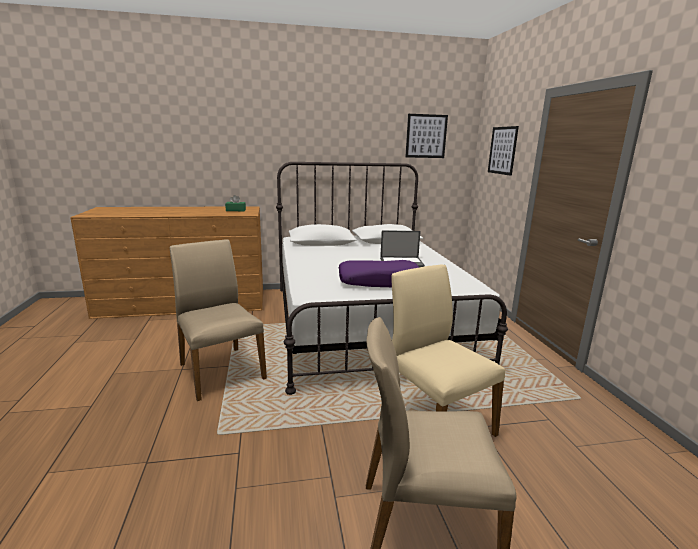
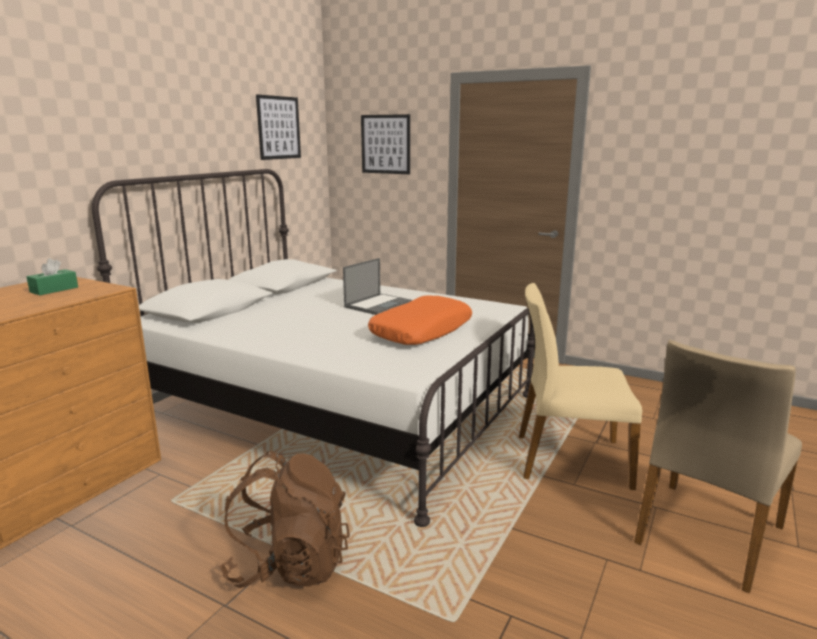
camera: 50 degrees left, 0 degrees up
(220, 371) = (289, 565): beige chair -> brown backpack
(379, 281) = (421, 331): purple pillow -> orange pillow

